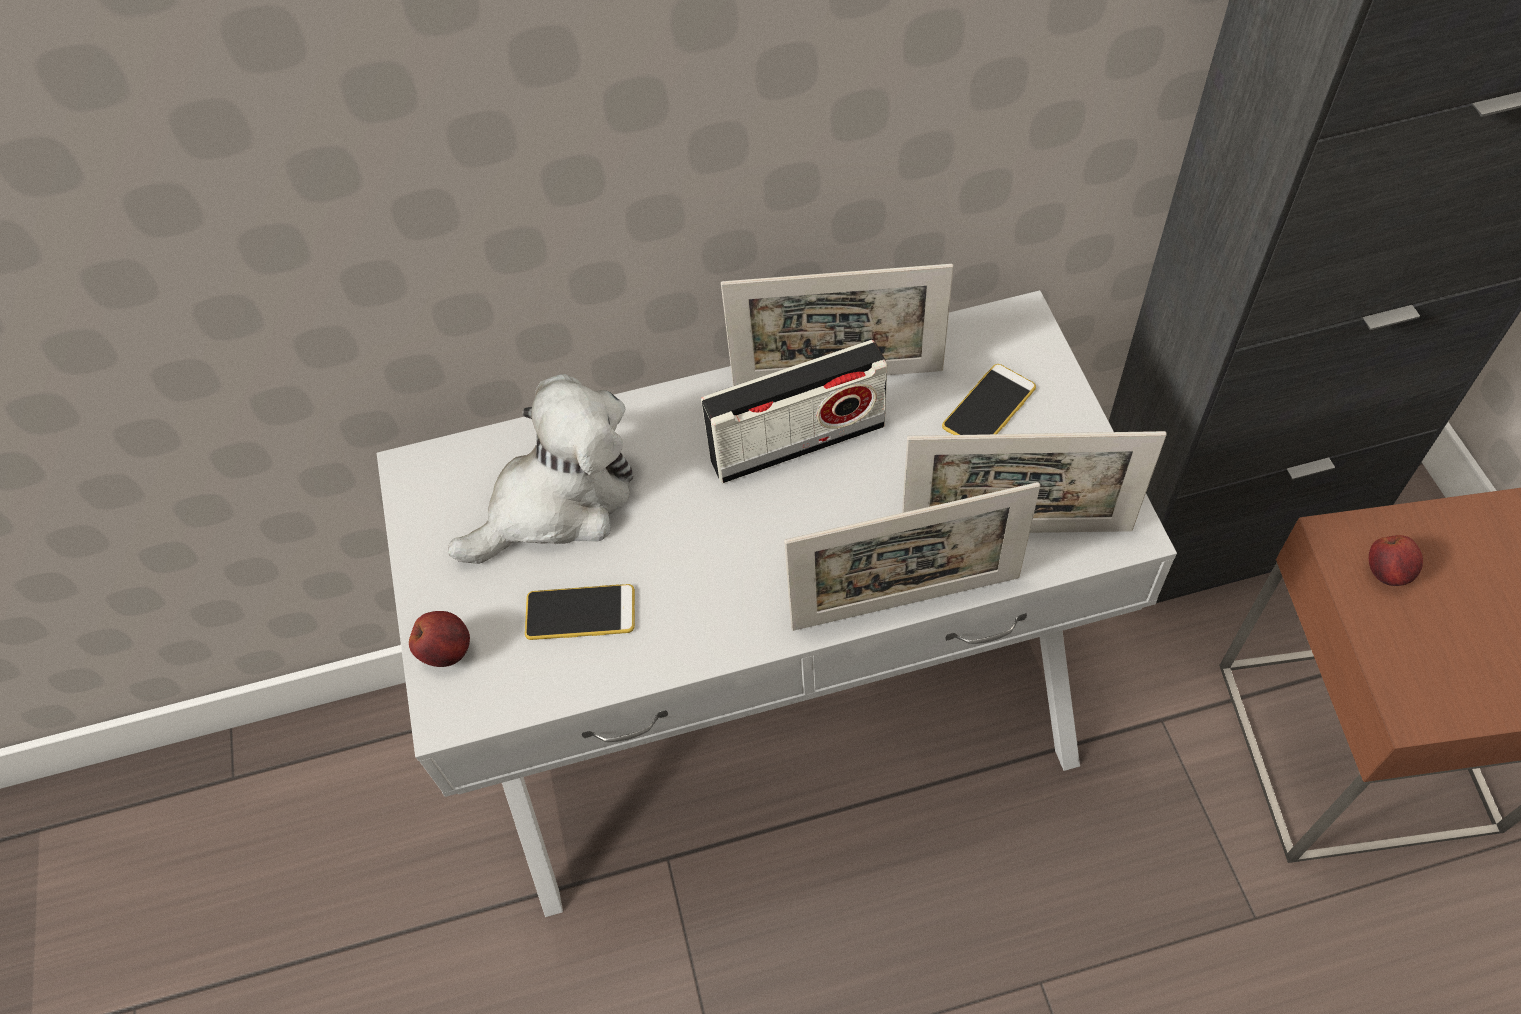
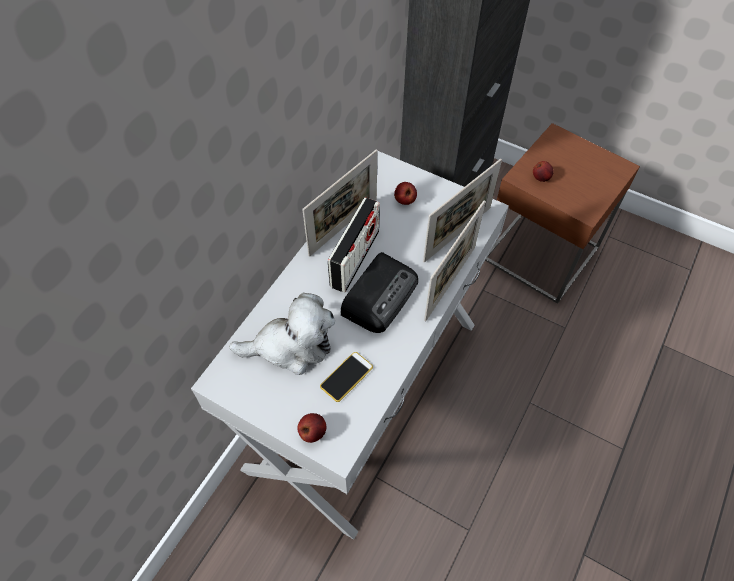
camera: 50 degrees left, 0 degrees up
(559, 502) = (291, 346): plush toy -> plush toy turned 75 degrees clockwise
(770, 530) = (380, 295): none -> radio
(989, 407) = (405, 200): phone -> apple

